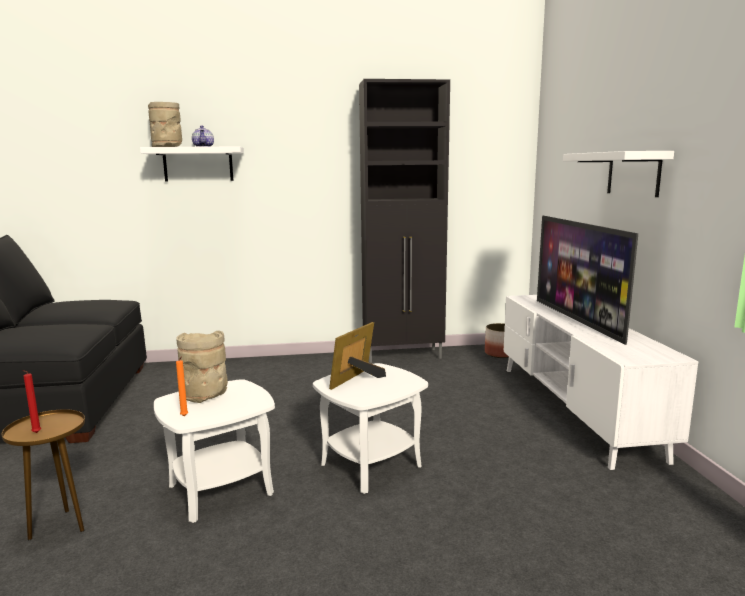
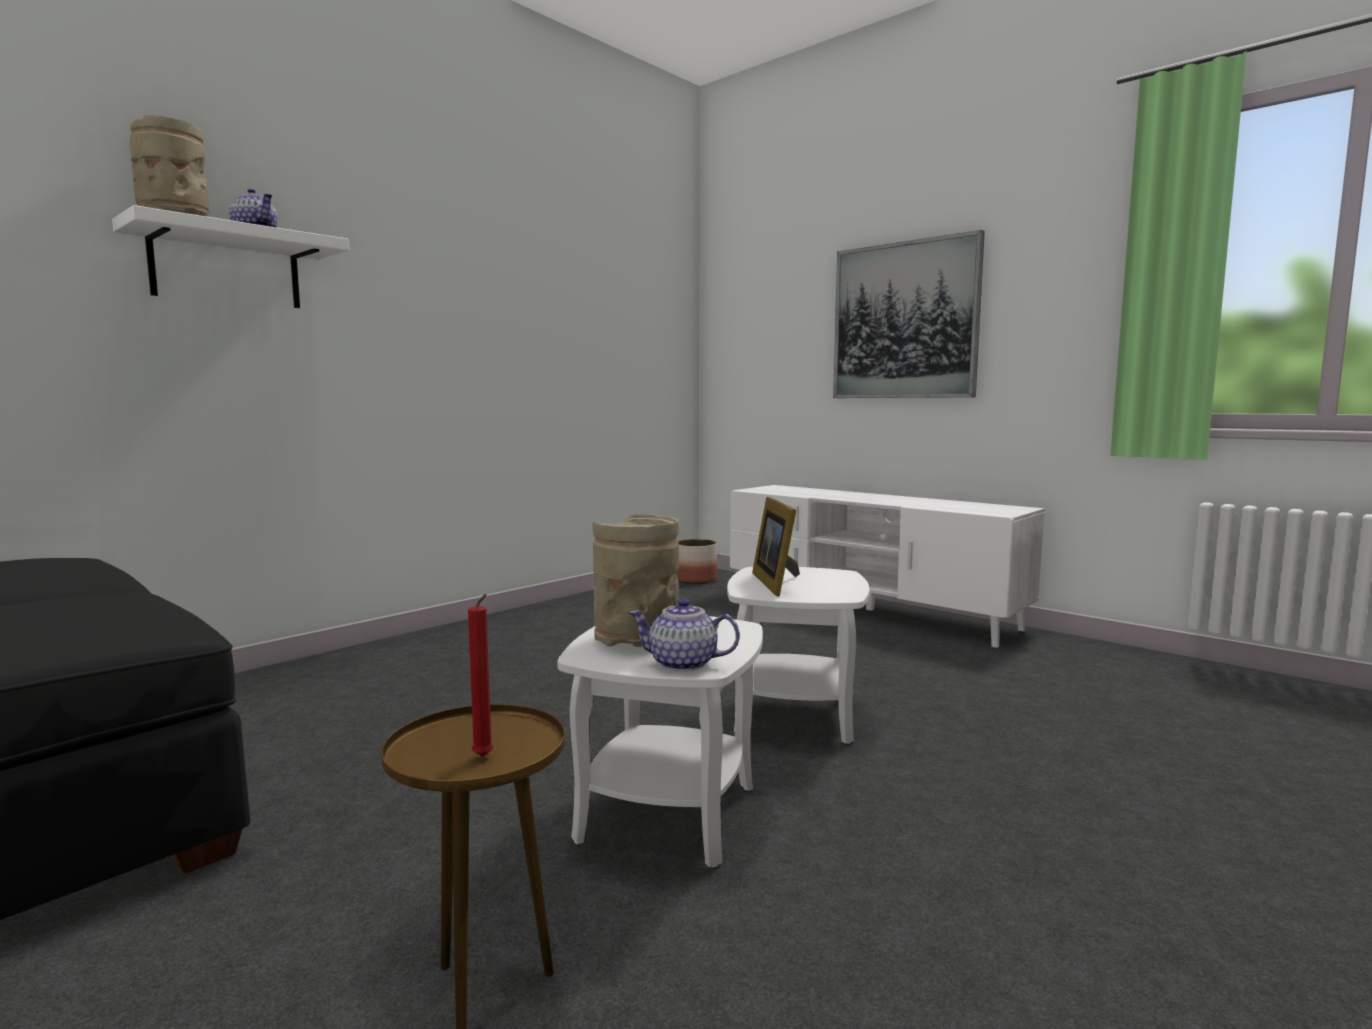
camera: 40 degrees left, 5 degrees down
(184, 416) = (684, 664): orange candle -> teapot
(404, 355) = (585, 602): black cabinet -> none
(578, 320) = (866, 498): television -> none
(633, 173) = (904, 321): white shelf -> picture

